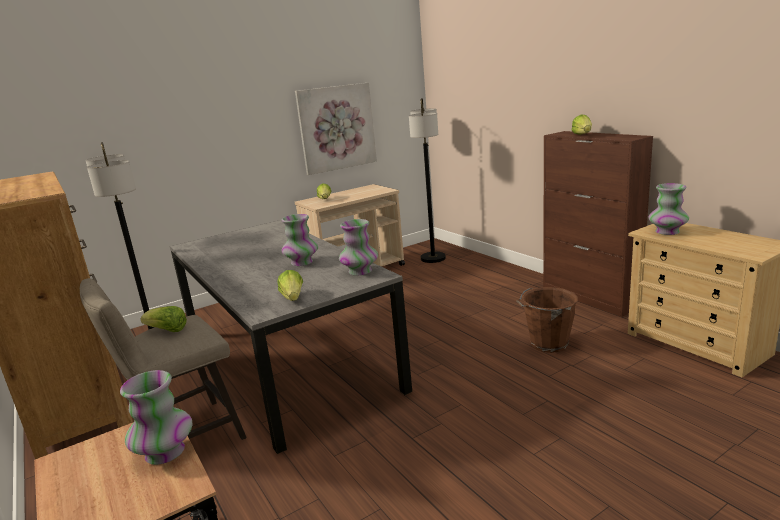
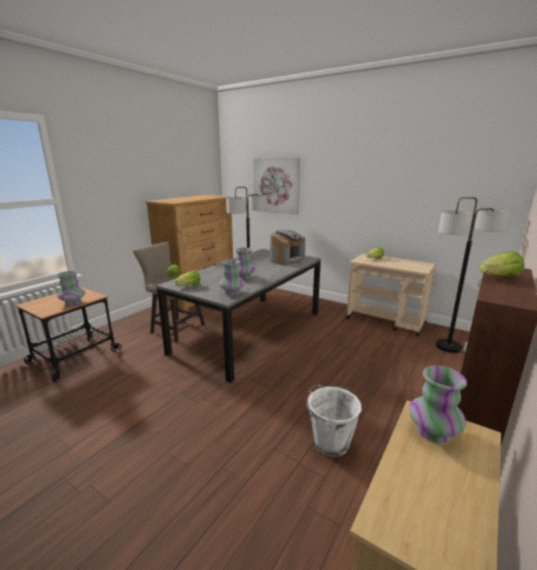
camera: 65 degrees right, 0 degrees up
(256, 236) = (286, 259): none -> coffee machine
(337, 128) = (414, 209): picture -> picture (276, 185)
(547, 344) = (330, 441): brown bucket -> white bucket

